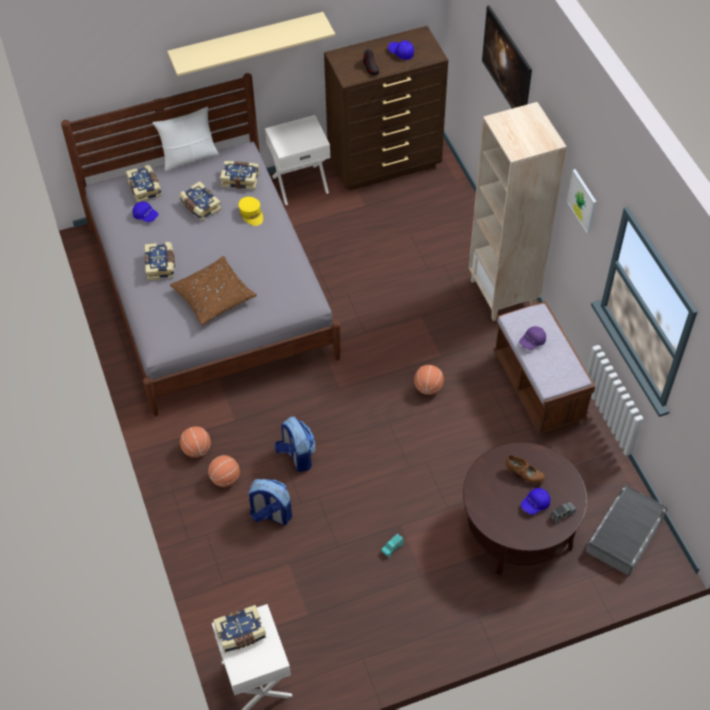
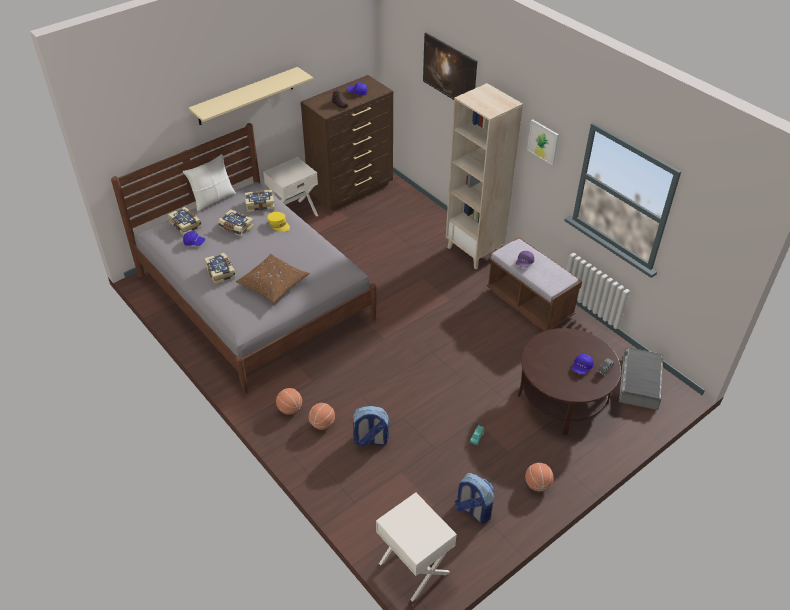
camera: 20 degrees left, 10 degrees down
(241, 633) = (405, 521): book -> none
(296, 456) = (372, 393): backpack -> backpack (472, 510)
(428, 388) = (450, 322): basketball -> basketball (537, 484)
(524, 475) = (563, 350): brown shoe -> none

